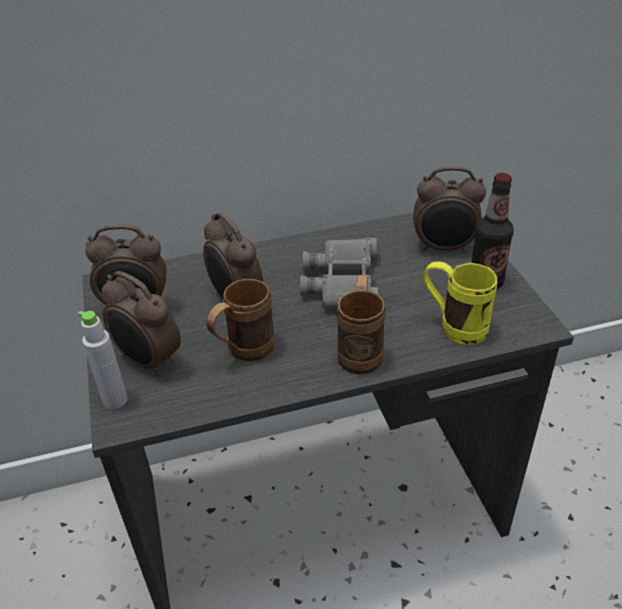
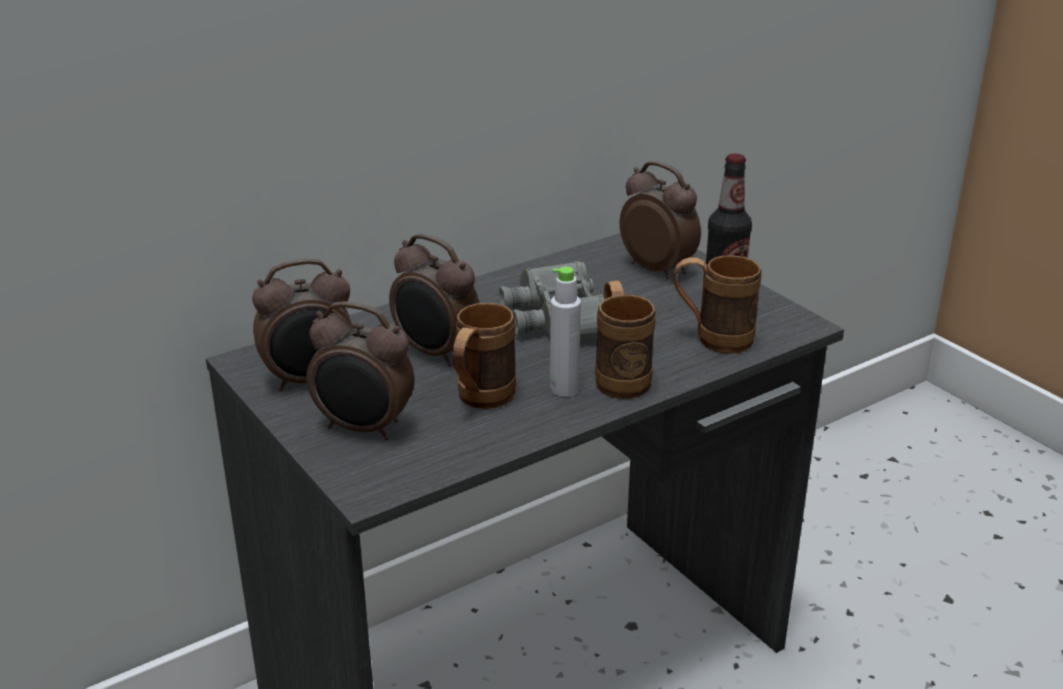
camera: 20 degrees left, 10 degrees down
(115, 400) = (347, 472): grey bottle -> grey bottle (564, 389)
(444, 248) = (658, 269): alarm clock -> alarm clock turned 120 degrees counterclockwise
(453, 327) = (711, 339): yellow mug -> brown mug

